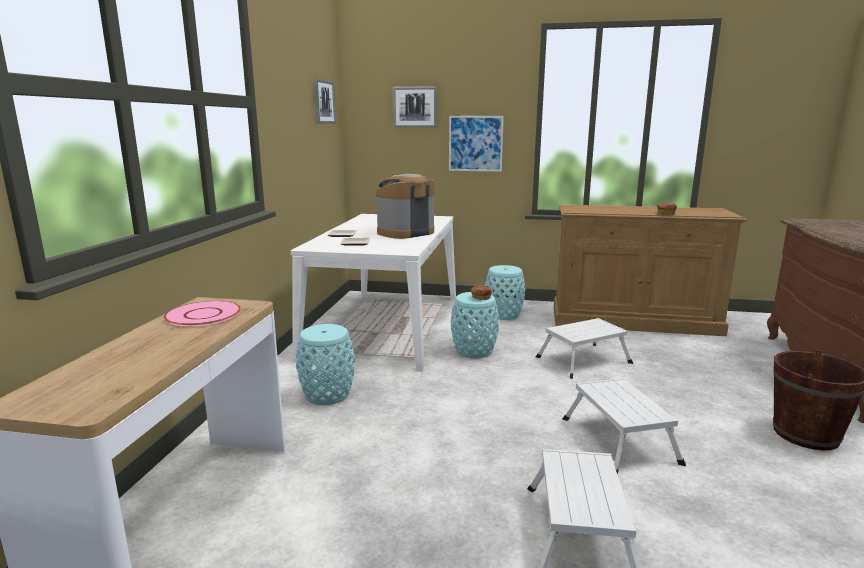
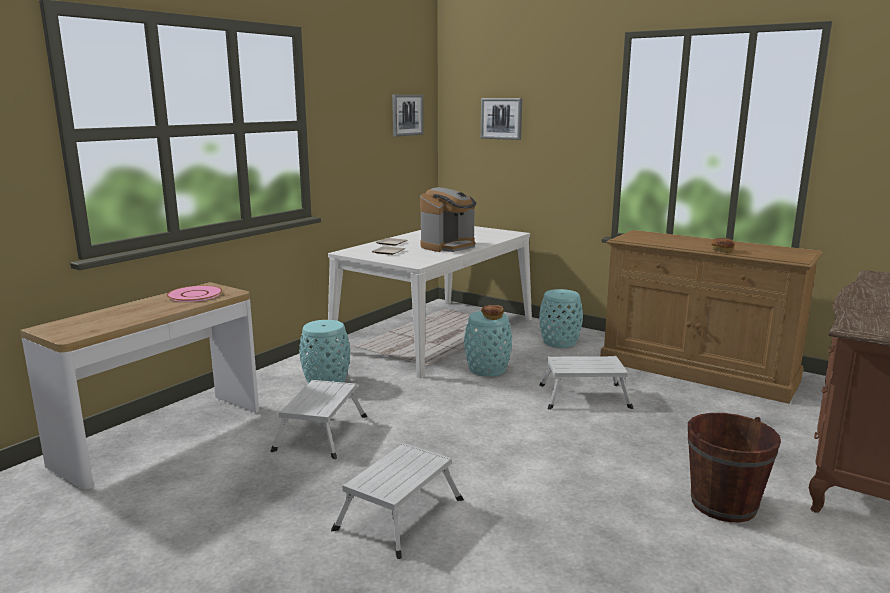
camera: 25 degrees right, 0 degrees up
(405, 233) = (448, 246): coffee machine -> coffee machine turned 150 degrees clockwise
(475, 143) = (557, 158): picture -> none
(619, 440) = (523, 464): white step ladder -> white step ladder (321, 432)

